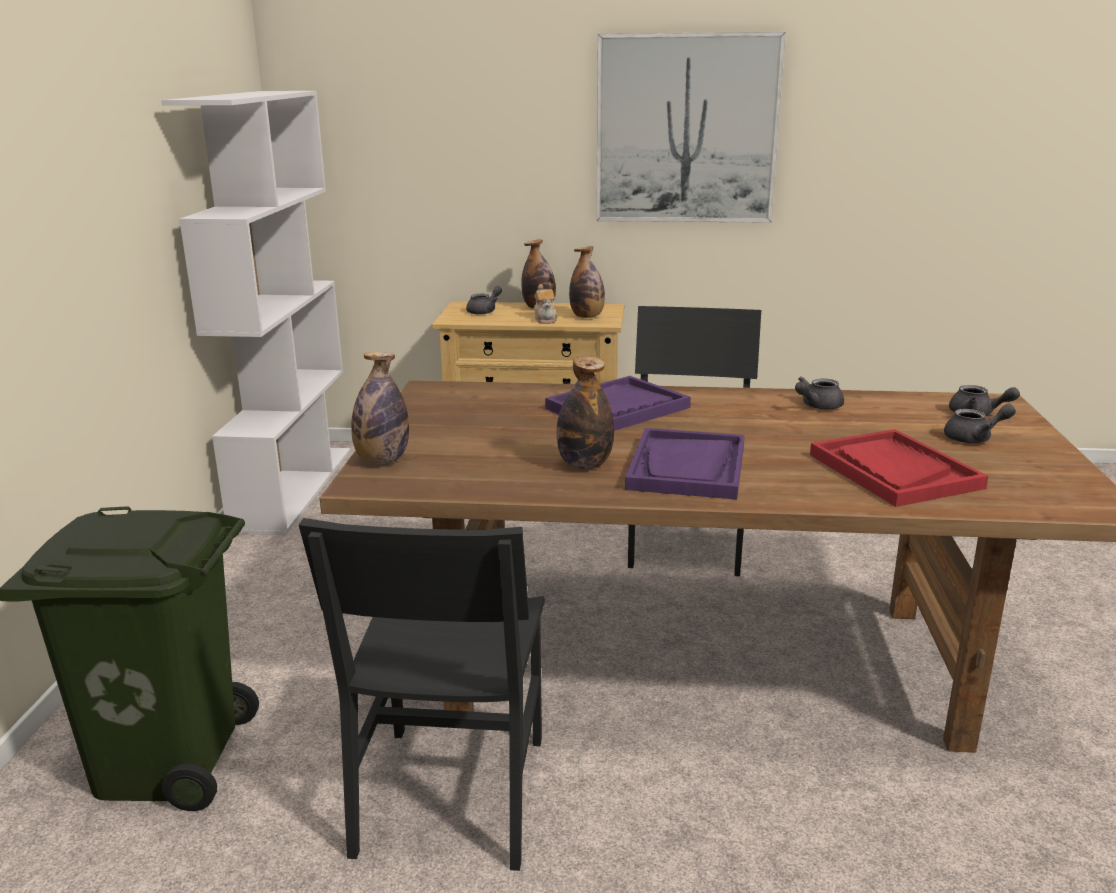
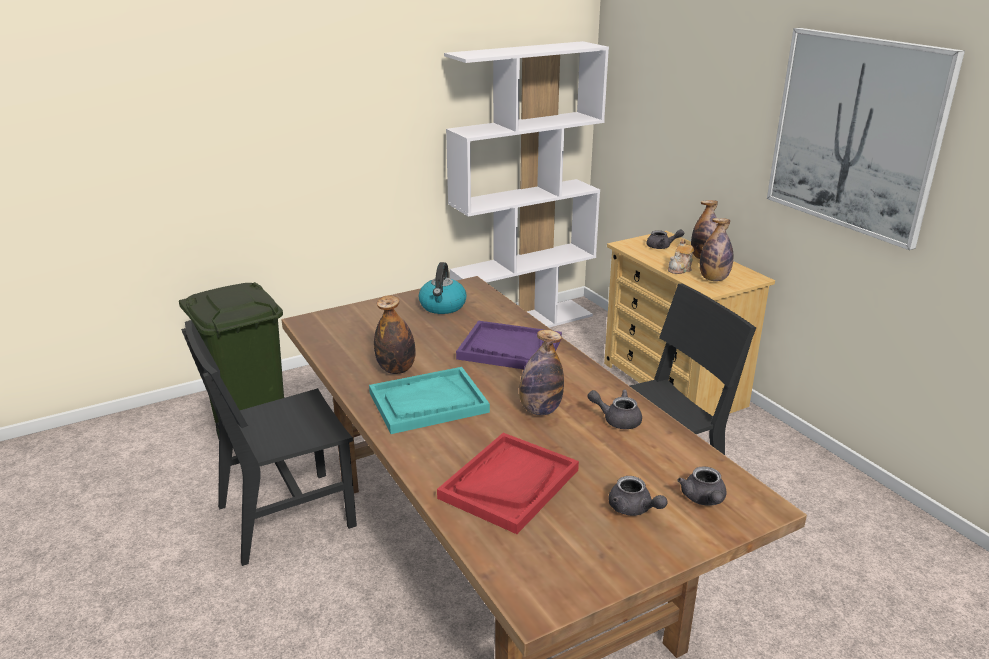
camera: 55 degrees right, 5 degrees up
(382, 460) = (343, 314): bottle -> bottle (540, 410)
(460, 410) = (443, 306): none -> kettle
(687, 467) = (428, 403): purple tray -> turquoise tray

